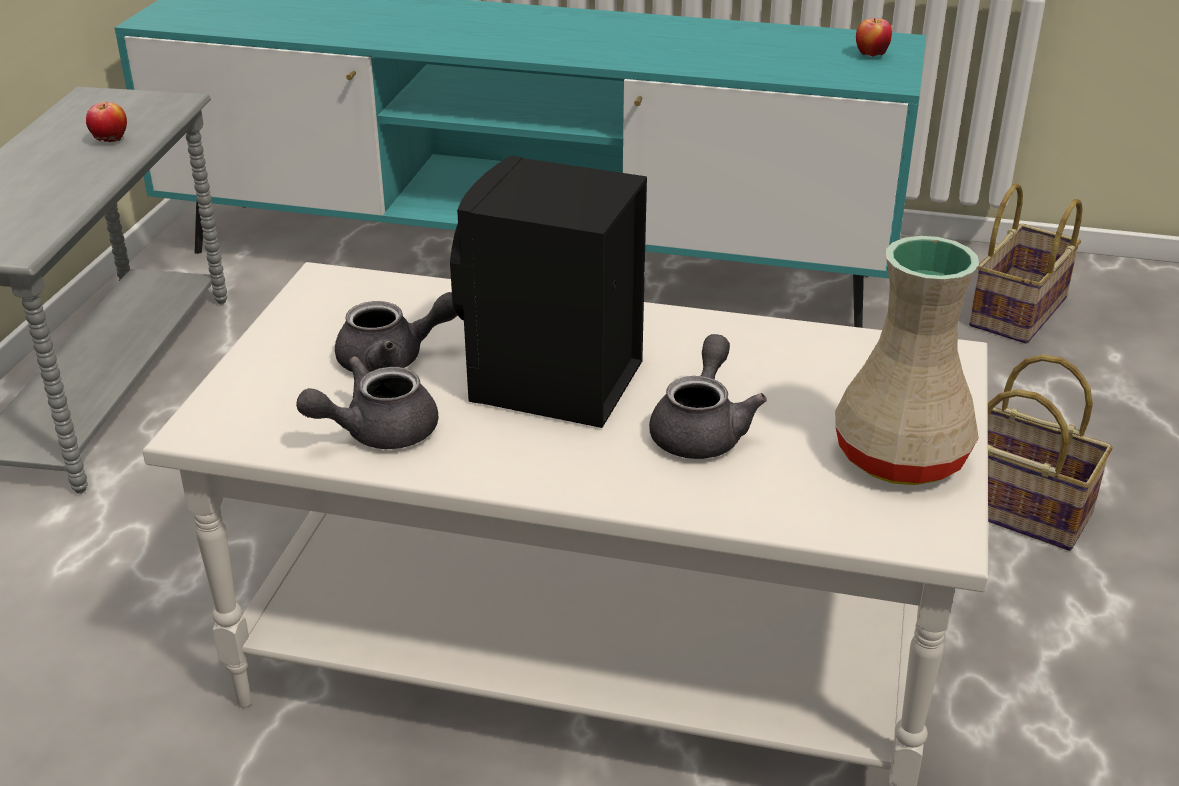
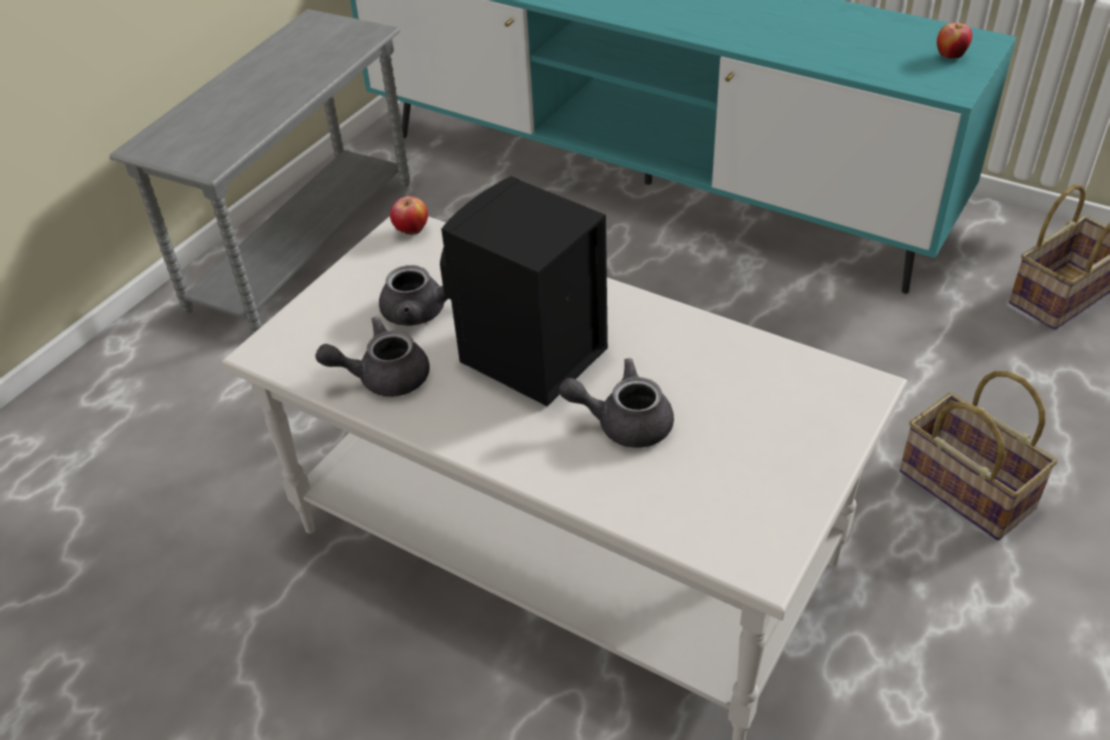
camera: 20 degrees right, 10 degrees up
(110, 141) = (309, 67): apple -> apple (411, 232)
(701, 430) = (623, 423): grey teapot -> grey teapot turned 120 degrees counterclockwise
(898, 458) = (768, 482): beige vase -> none

